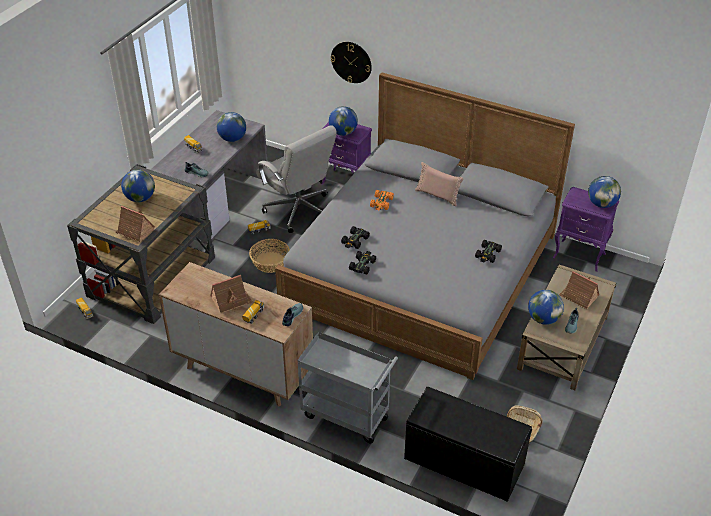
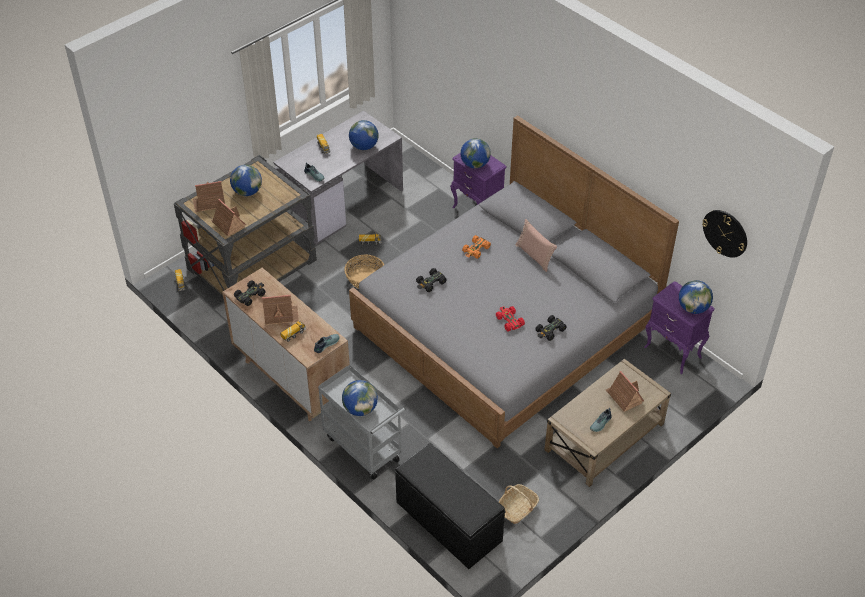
camera: 20 degrees right, 5 degrees up
(105, 217) = (209, 203): none -> toy house
(298, 209) = (417, 229): grey office chair -> none
(351, 62) = (494, 97): wall clock -> wall clock (725, 233)
(362, 265) = (425, 309): black toy car -> black toy car (250, 295)
(446, 255) = (509, 321): none -> red toy car
(543, 319) = (576, 409): globe -> globe (360, 409)

